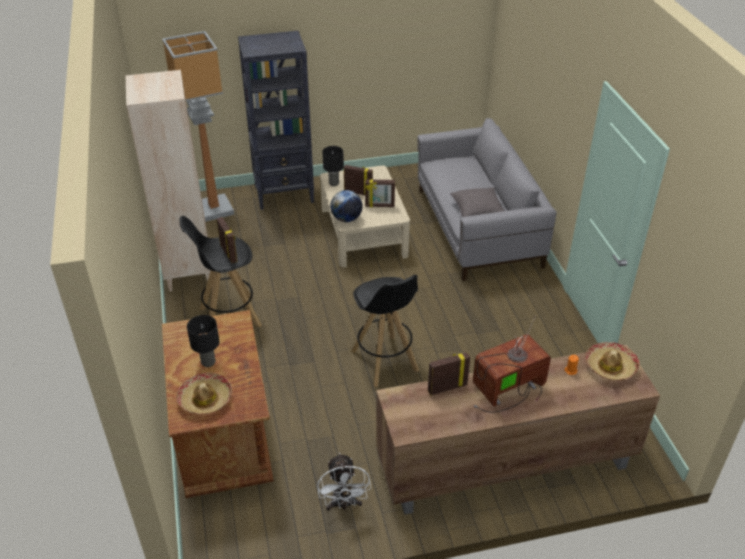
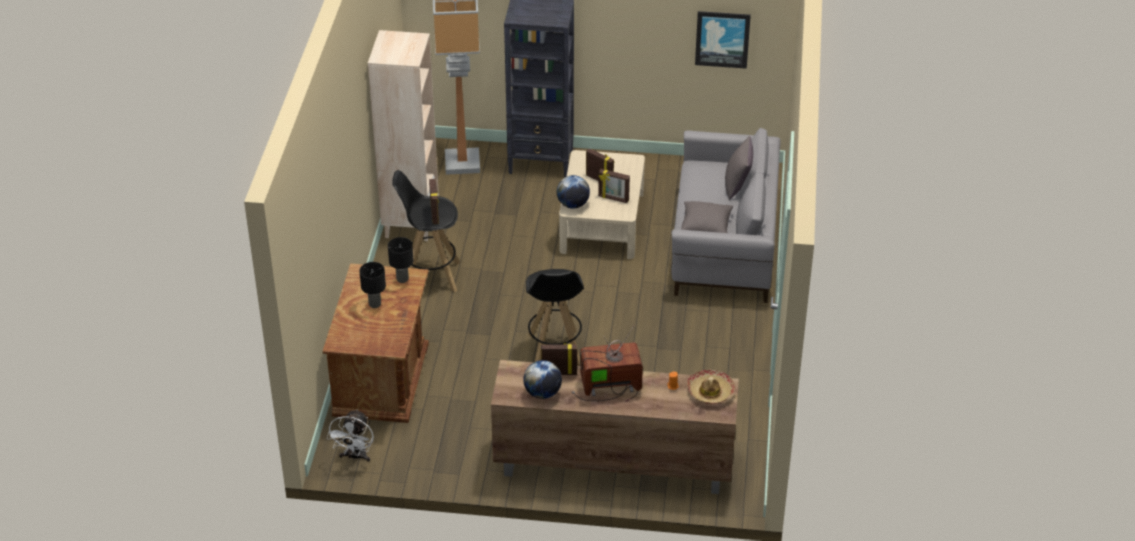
camera: 20 degrees right, 0 degrees up
(205, 399) = (361, 332): hat -> none
(334, 183) = (580, 164): black table lamp -> black table lamp (403, 279)
(343, 504) = (458, 455): white fan -> white fan (355, 457)
(432, 47) = (722, 39): none -> picture
(444, 416) = (543, 393): none -> globe
(482, 172) = (737, 186): none -> grey pillow

